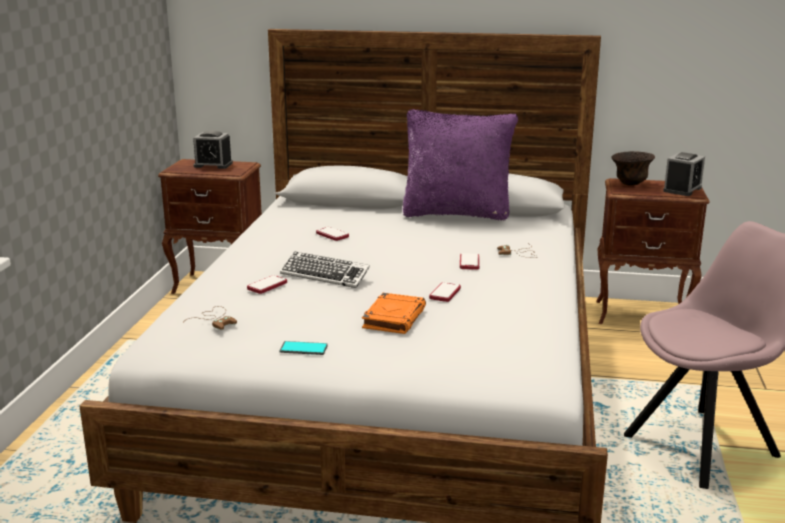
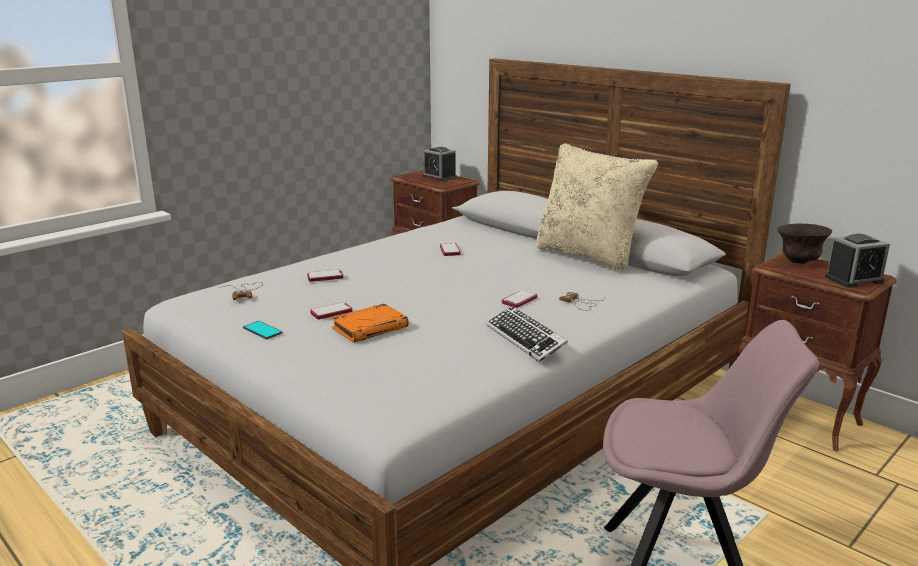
camera: 35 degrees right, 0 degrees up
(325, 275) = (381, 280): keyboard -> keyboard (525, 339)
(445, 293) = (449, 320): phone -> phone (331, 312)
(457, 215) = (588, 258): purple pillow -> beige pillow

